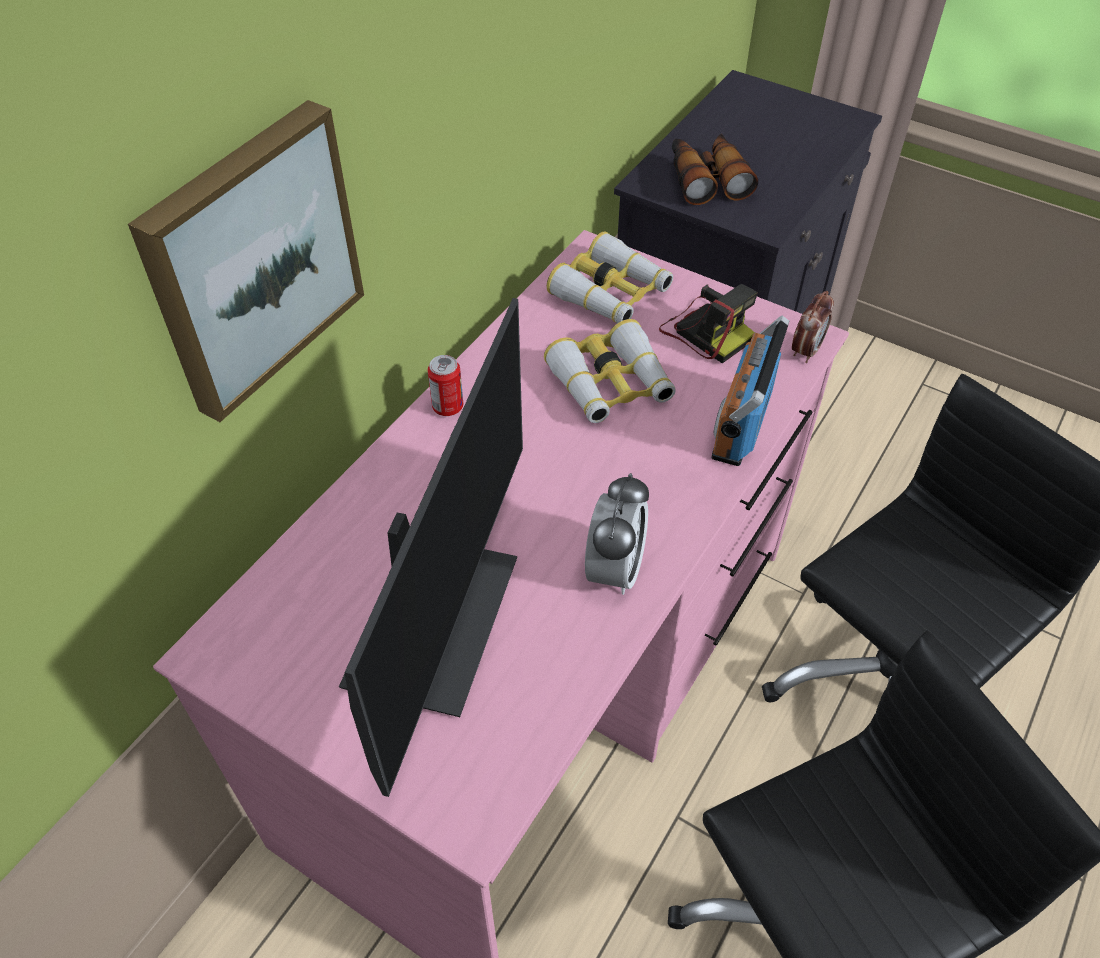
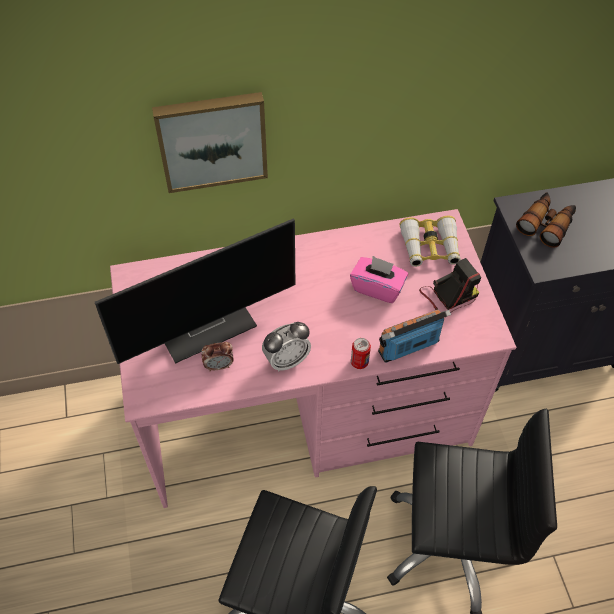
camera: 45 degrees right, 5 degrees up
(448, 407) = (303, 247): can -> can (359, 362)
(611, 384) = (377, 288): binoculars -> pink tissue box
(705, 331) = (448, 296): camera -> camera turned 120 degrees counterclockwise
(806, 351) = (482, 339): alarm clock -> alarm clock (219, 366)

